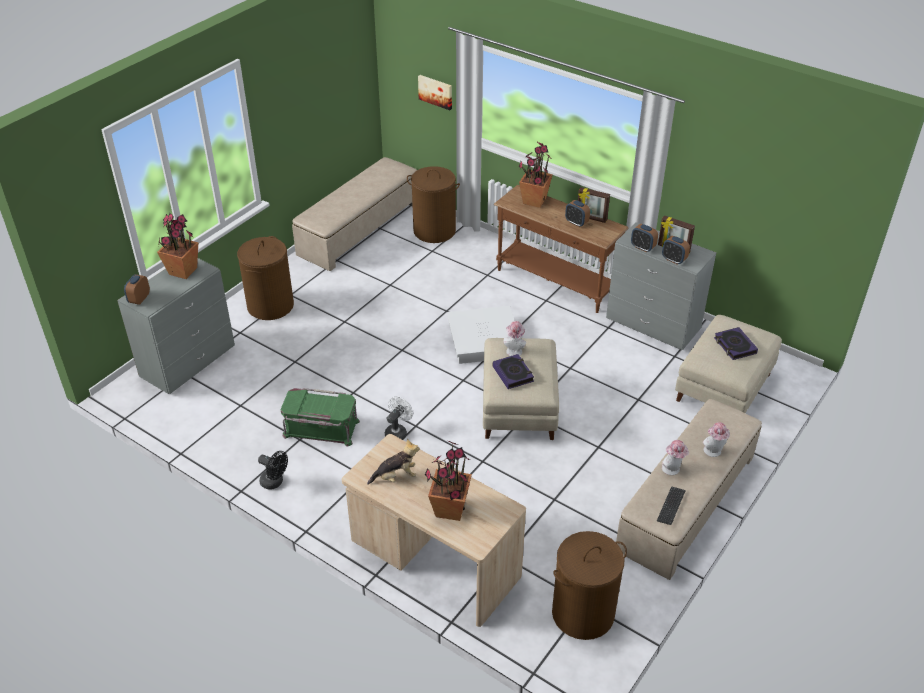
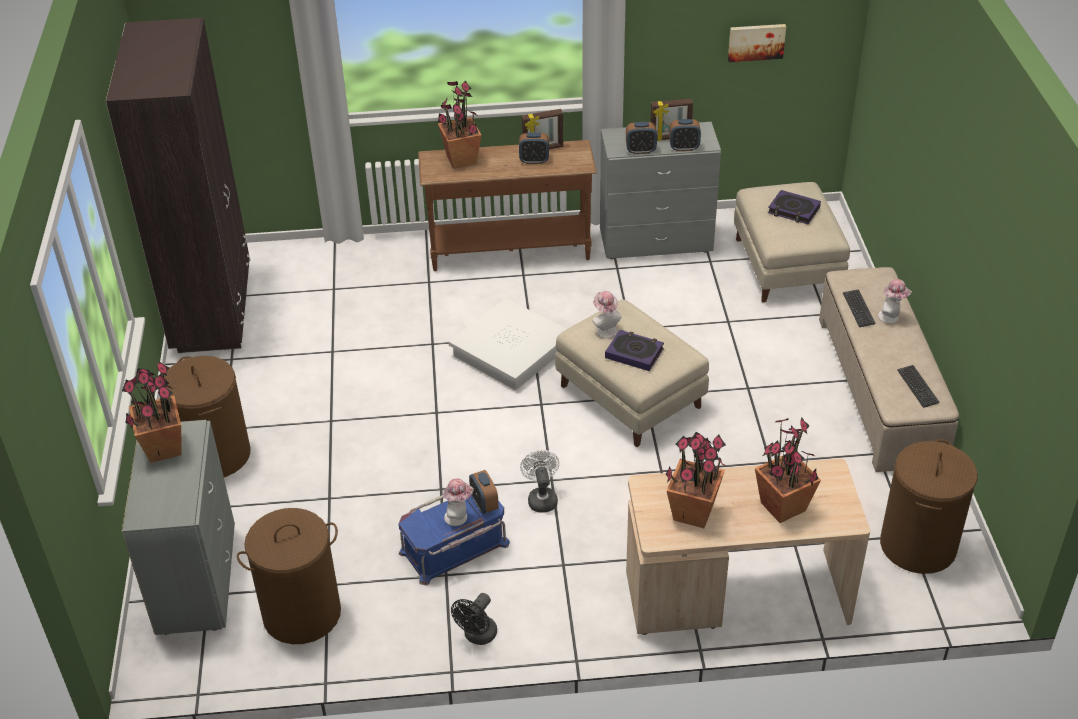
camera: 40 degrees left, 0 degrees up
(139, 299) = (152, 512): alarm clock -> alarm clock (484, 504)
(275, 482) = (477, 636): black fan -> black fan turned 135 degrees clockwise
(320, 429) = (454, 548): green storage box -> blue storage box
(360, 228) = (212, 308): beige bench -> brown wardrobe
(396, 477) = (693, 512): plush toy -> potted plant
(434, 231) = (308, 266): brown laundry basket -> brown laundry basket (302, 614)
(436, 91) = (254, 77): picture -> picture (756, 41)
(672, 470) = (879, 354): hat -> hat (459, 517)
(697, 433) = (858, 309): none -> keyboard

